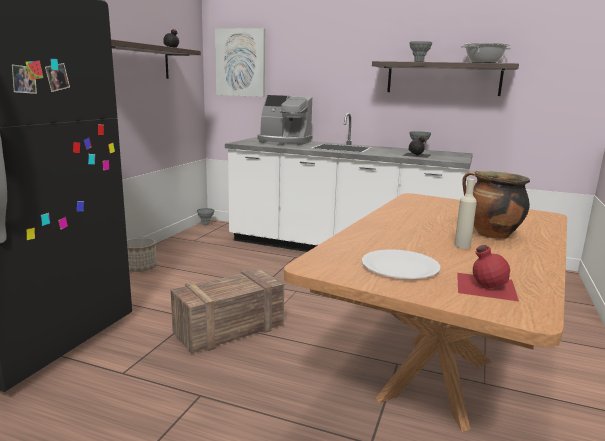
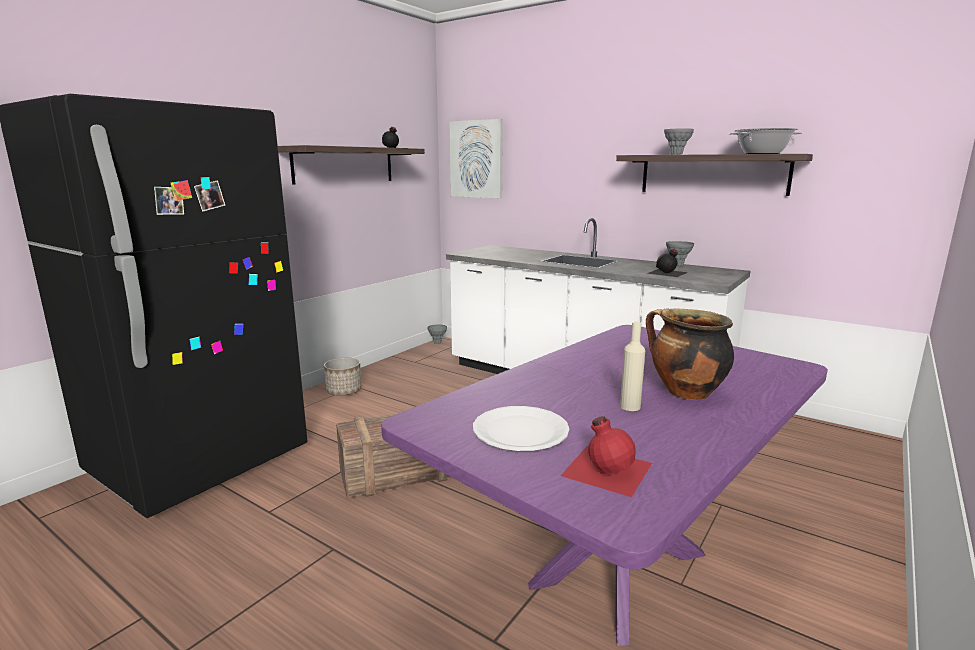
camera: 15 degrees right, 0 degrees up
(284, 142) = (516, 252): coffee machine -> none
(435, 378) = (617, 568): brown dining table -> purple dining table

